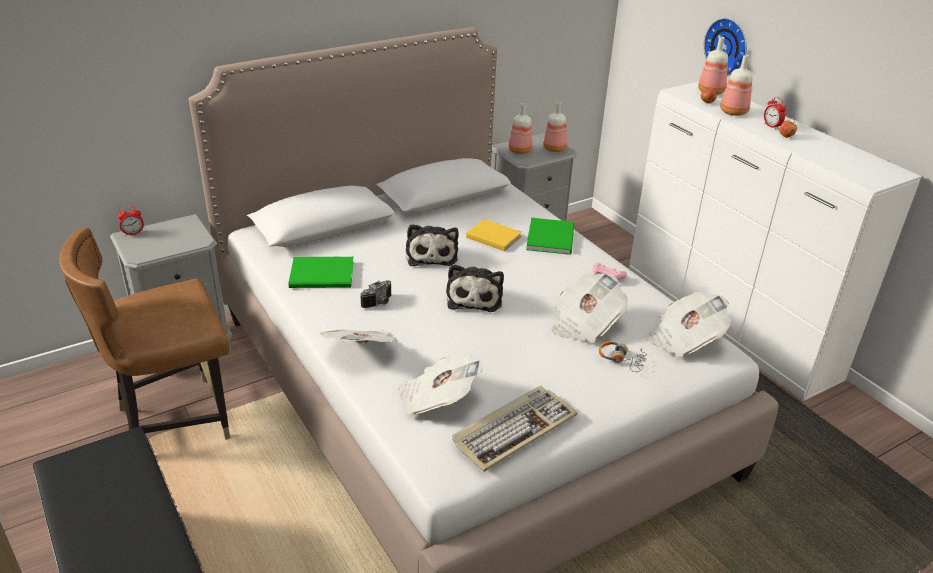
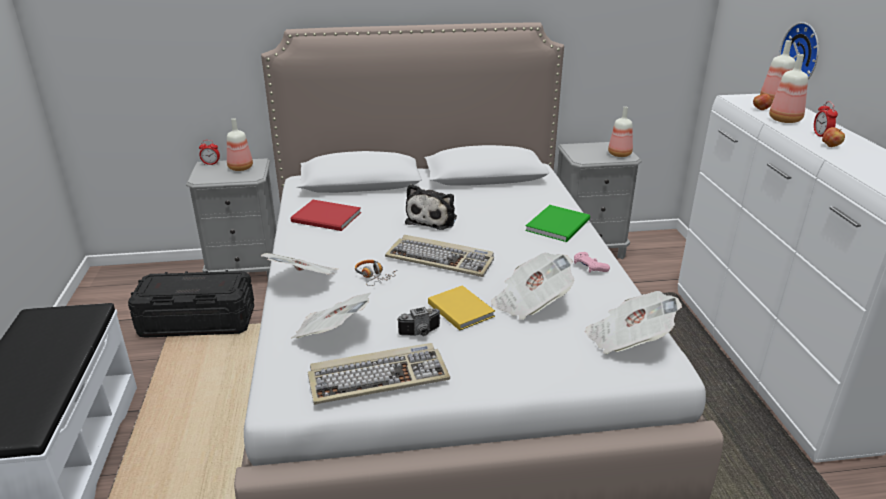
camera: 25 degrees right, 5 degrees down
(174, 419) = (197, 322): brown chair -> black storage box
(324, 275) = (327, 218): green book -> red book
(380, 303) = (353, 247): camera -> camera (421, 333)
(475, 297) = (441, 259): plush toy -> keyboard
(493, 236) = (502, 214): yellow book -> yellow book (460, 309)
(519, 151) = (582, 151): bottle -> bottle (239, 168)
(621, 359) = (542, 342): headphones -> headphones (373, 276)

